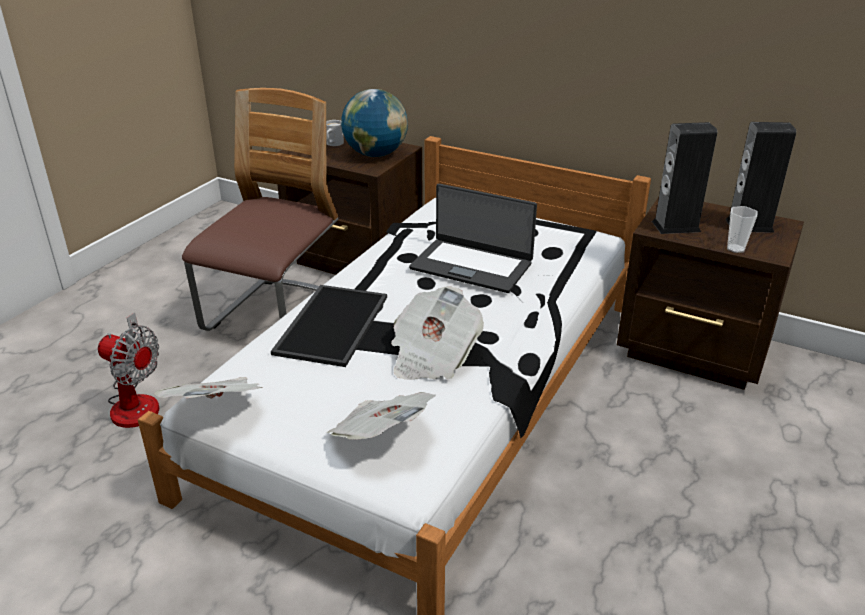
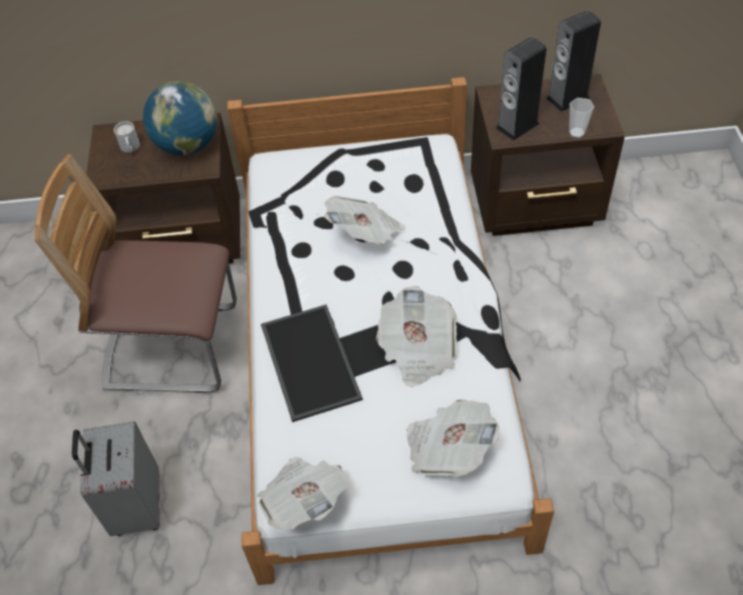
camera: 30 degrees left, 20 degrees up
(136, 400) = (136, 506): fan -> grey suitcase
(276, 317) = (173, 347): chair -> chair turned 75 degrees counterclockwise
(472, 265) = (366, 233): laptop -> newspaper

